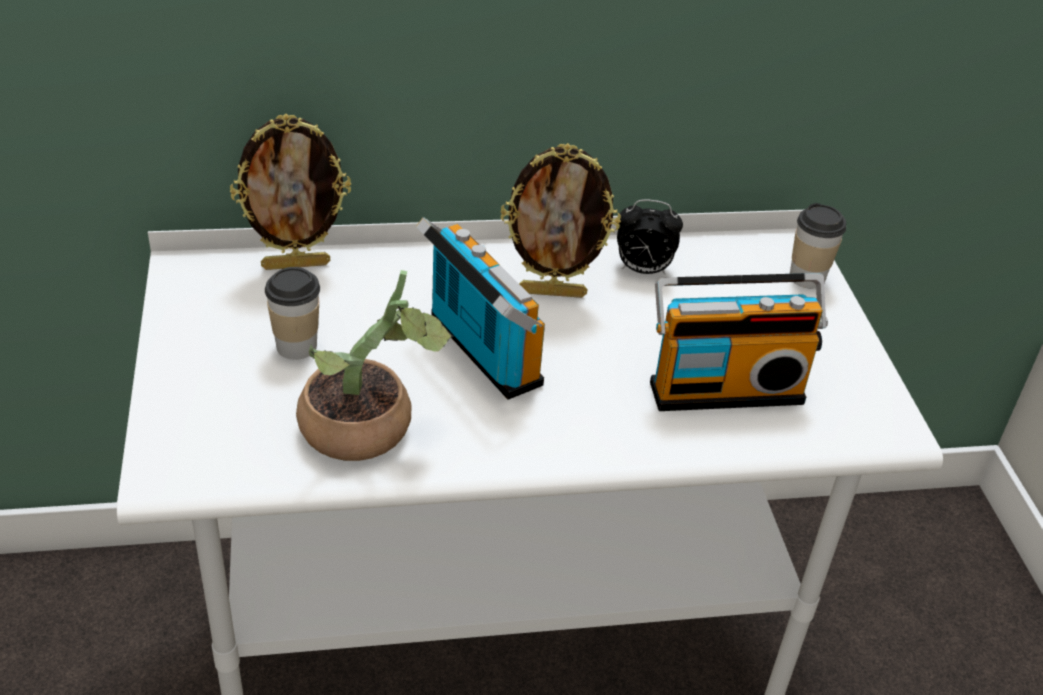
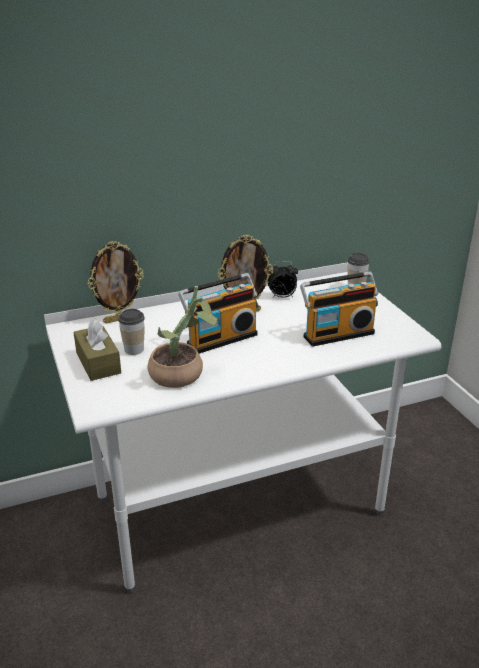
camera: 10 degrees left, 10 degrees down
(215, 365) = (98, 362): none -> brown tissue box
(478, 352) = (220, 338): radio -> radio turned 105 degrees clockwise

